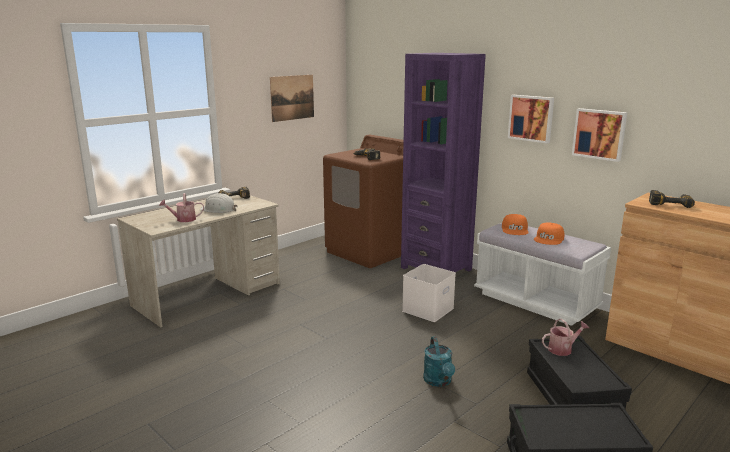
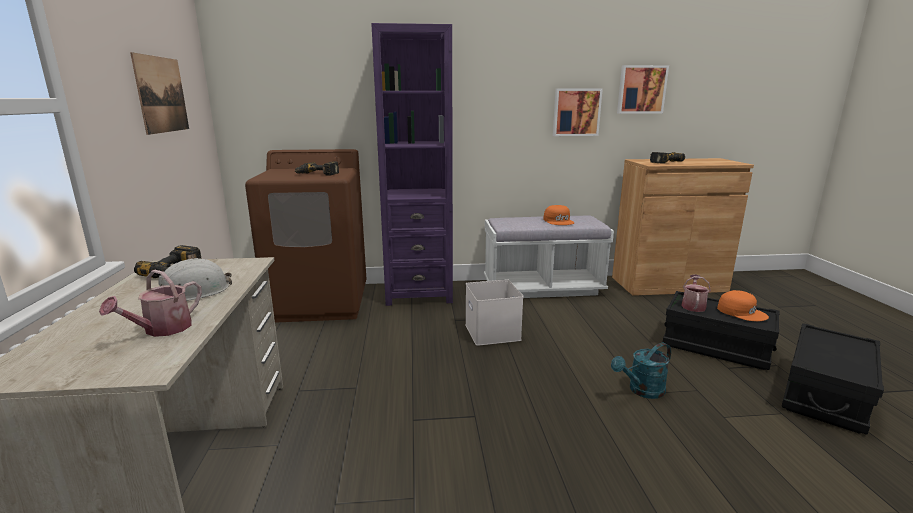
camera: 50 degrees left, 0 degrees up
(439, 382) = (642, 391): turquoise watering can -> turquoise watering can turned 120 degrees clockwise
(515, 230) = (519, 221): orange cap -> orange cap (741, 312)
(531, 118) = (505, 104): picture -> picture (641, 89)

